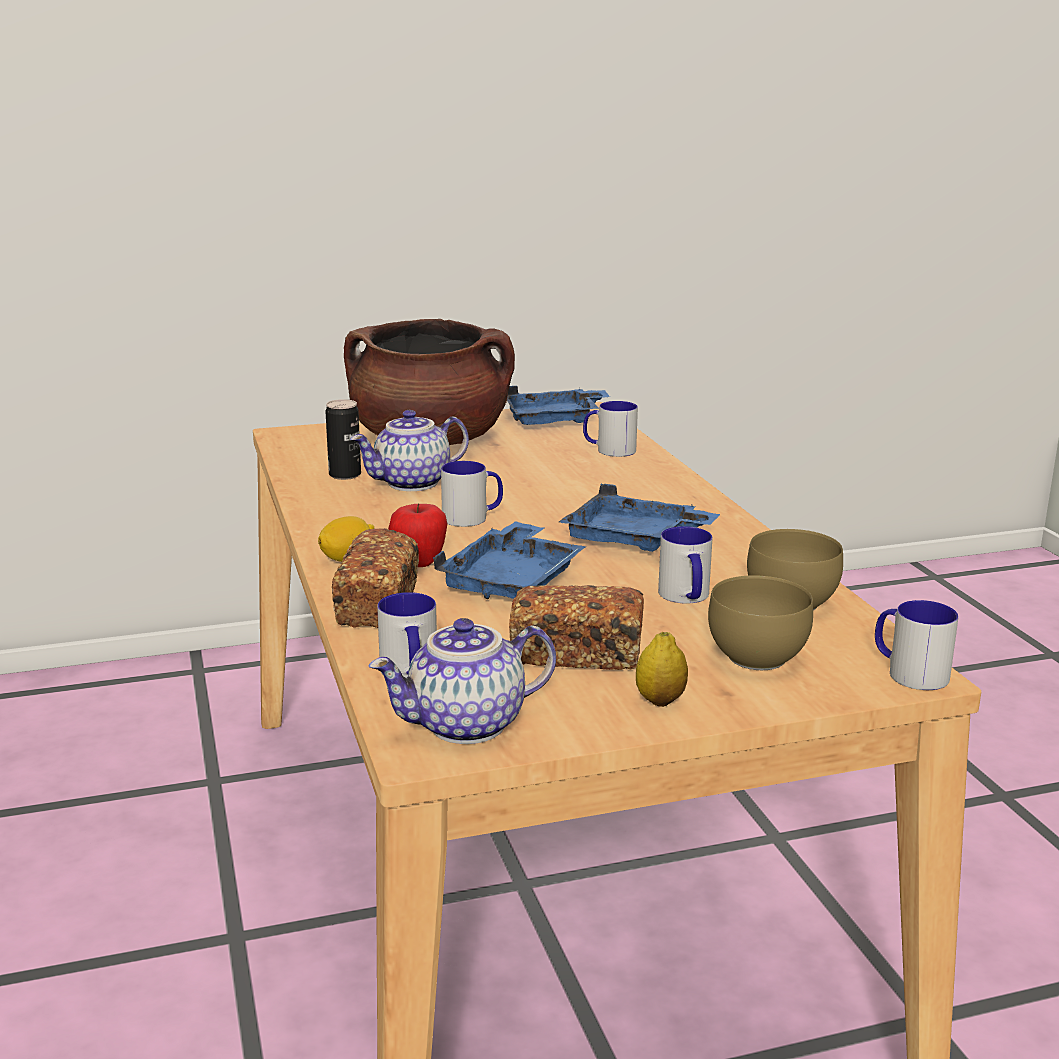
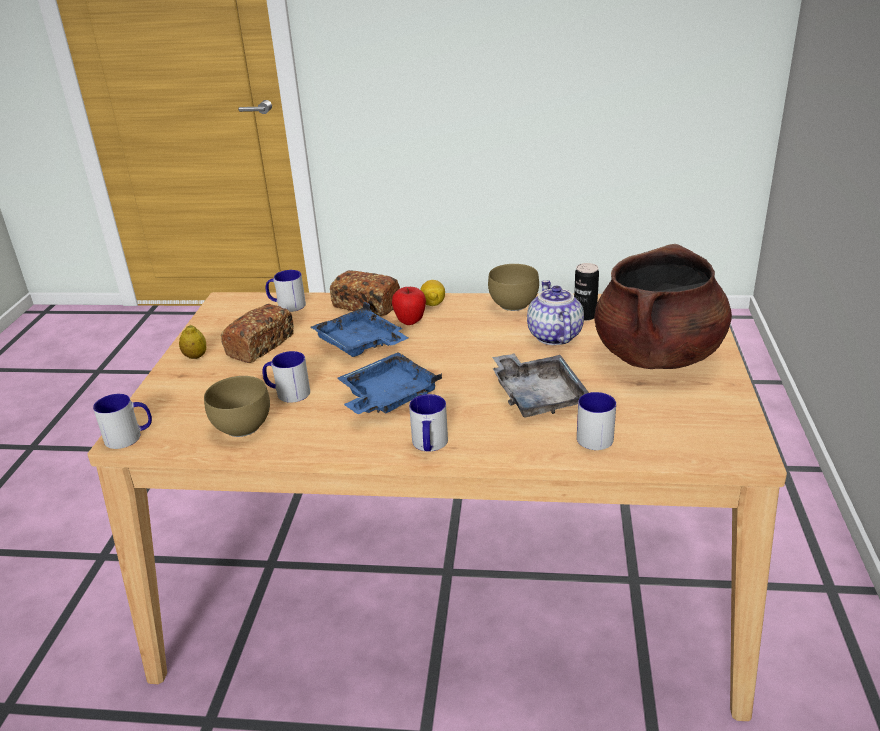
camera: 115 degrees right, 10 degrees up
(466, 726) = (230, 311): teapot -> none
(472, 517) = (471, 347): mug -> mug (429, 445)
(555, 420) = (708, 427): blue tray -> none
(559, 476) = (537, 395): none -> grey tray
(758, 656) = (200, 395): brown bowl -> brown bowl (515, 305)

